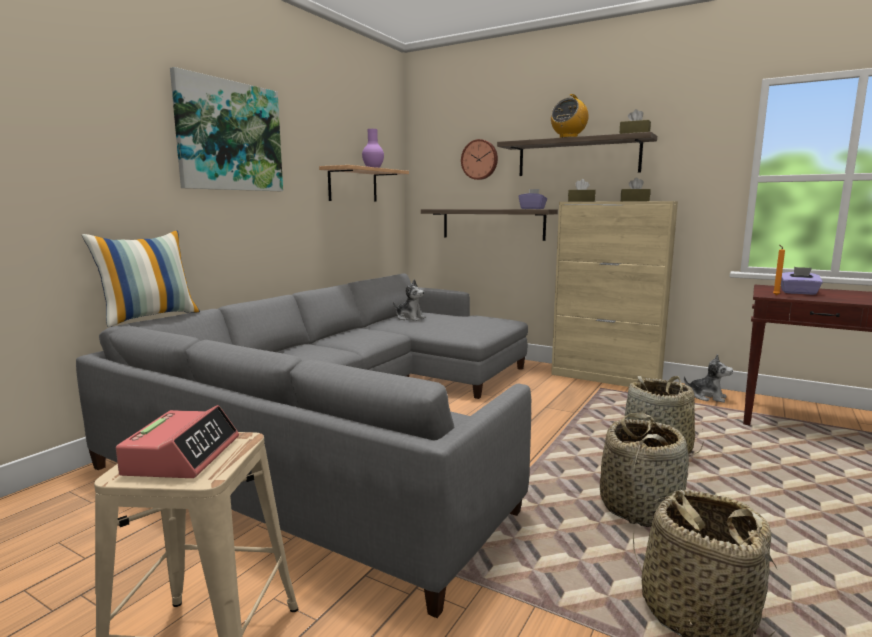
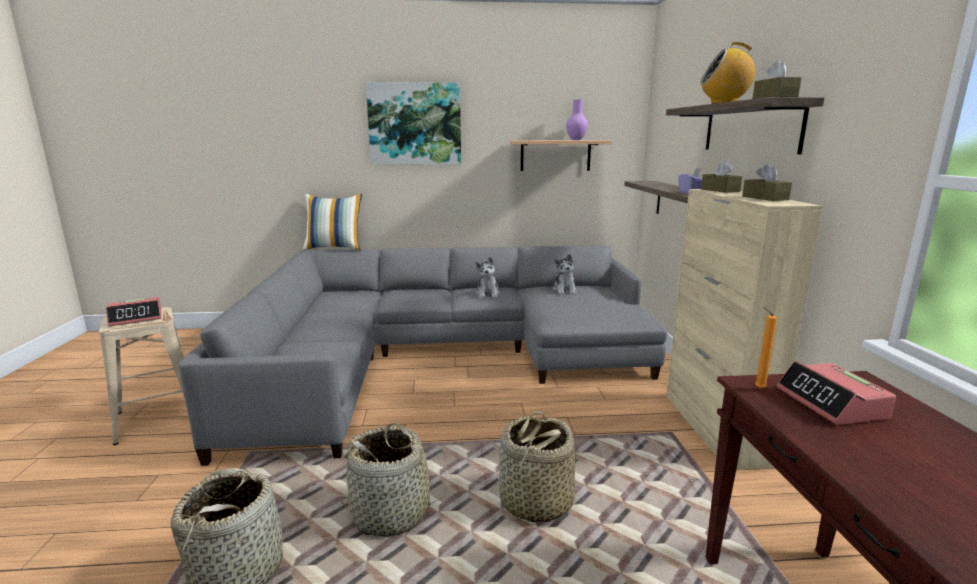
camera: 55 degrees right, 5 degrees up
(480, 159) = (684, 127): wall clock -> none
(707, 397) = (776, 514): plush toy -> plush toy (488, 294)
(798, 293) = (831, 404): purple tissue box -> alarm clock

